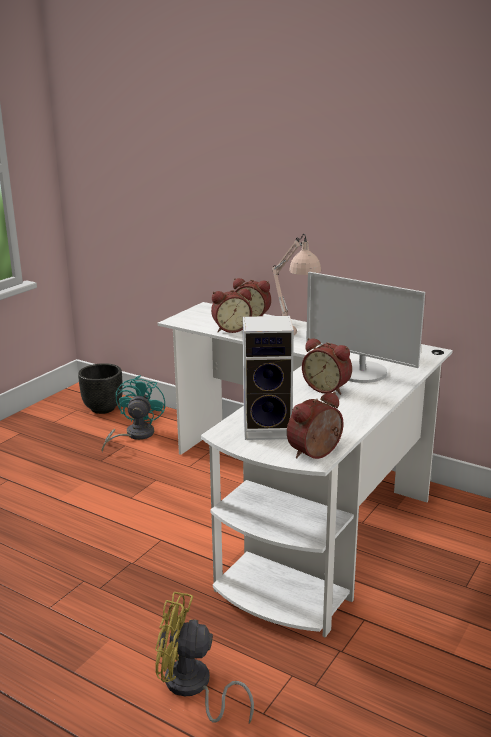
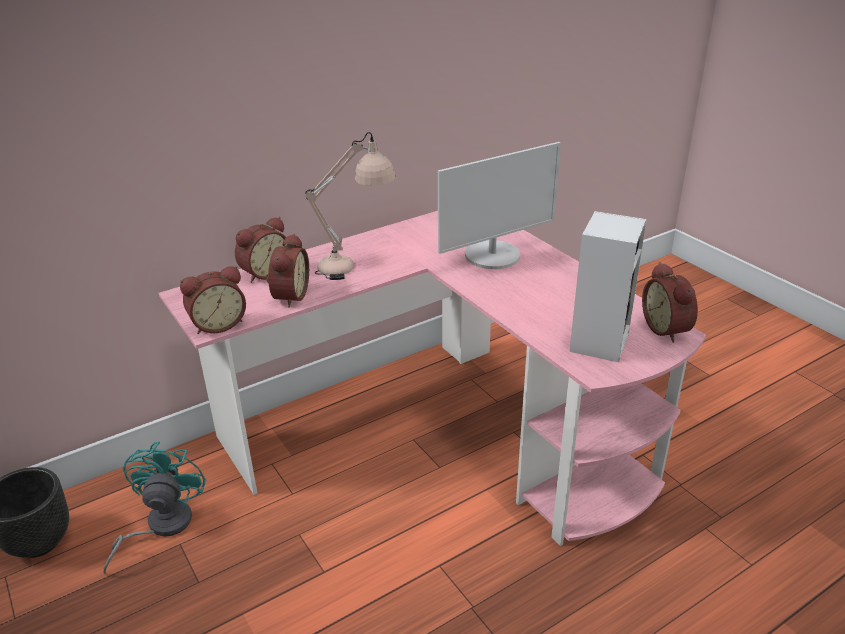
camera: 65 degrees left, 10 degrees up
(134, 435) = (160, 526): turquoise fan -> turquoise fan turned 60 degrees clockwise
(192, 688) = (708, 608): yellow fan -> none
(302, 506) = (443, 429): white desk -> pink desk
(327, 388) = (518, 283): alarm clock -> alarm clock (218, 324)

